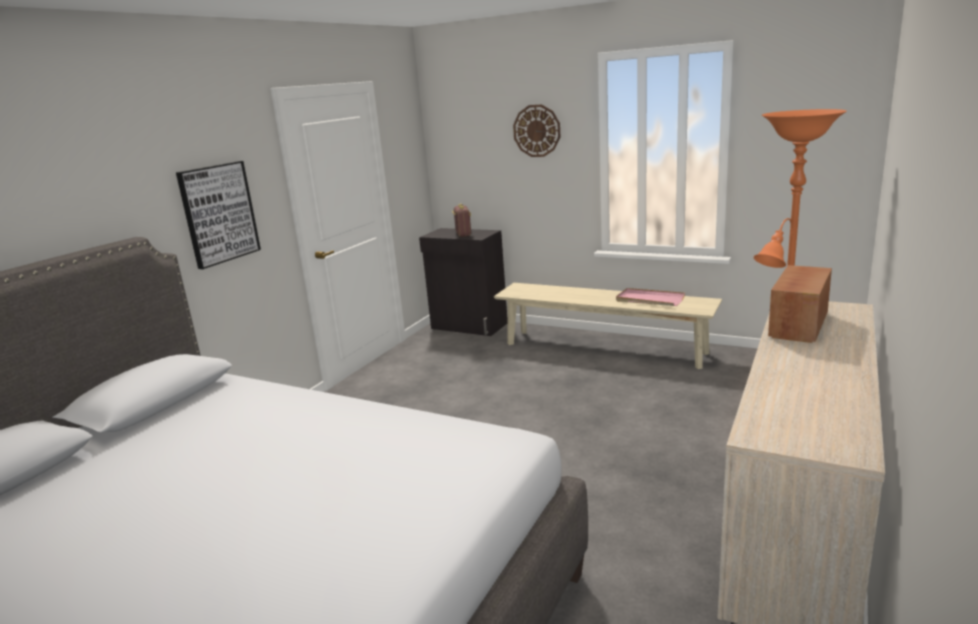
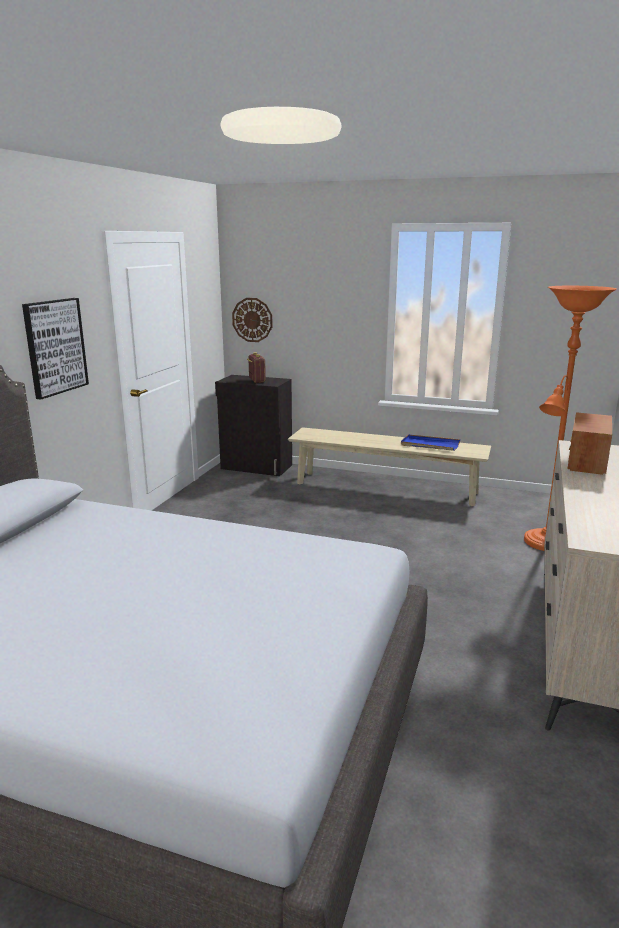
camera: 10 degrees left, 0 degrees up
(537, 131) = (331, 289): wall clock -> wall clock (252, 320)
(649, 300) = (429, 445): pink tray -> blue tray

